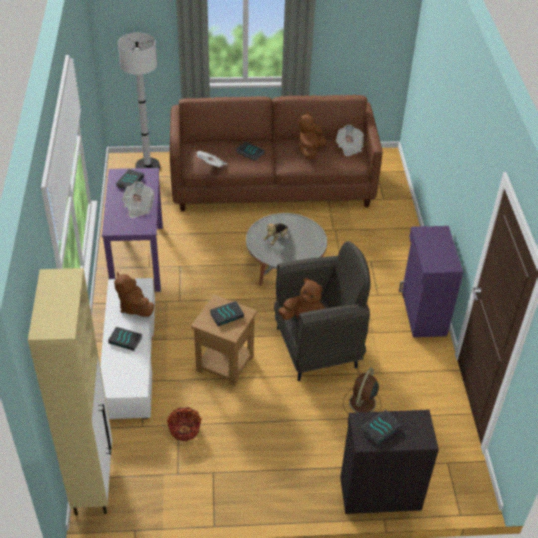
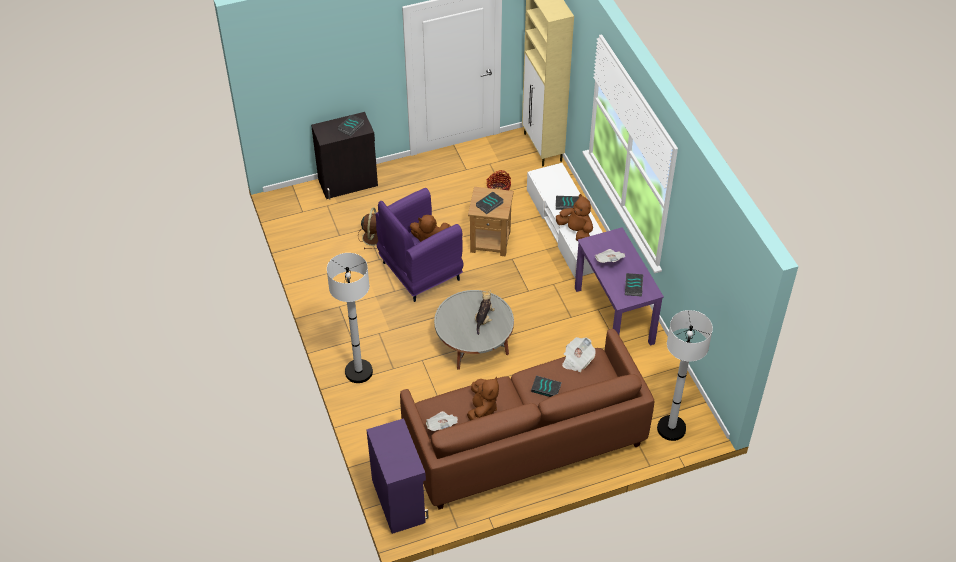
camera: 165 degrees right, 5 degrees up
(318, 347) = (419, 272): grey armchair -> purple armchair
(404, 265) = (358, 372): none -> white floor lamp
(422, 313) = (335, 325): purple cabinet -> purple cabinet (399, 500)

